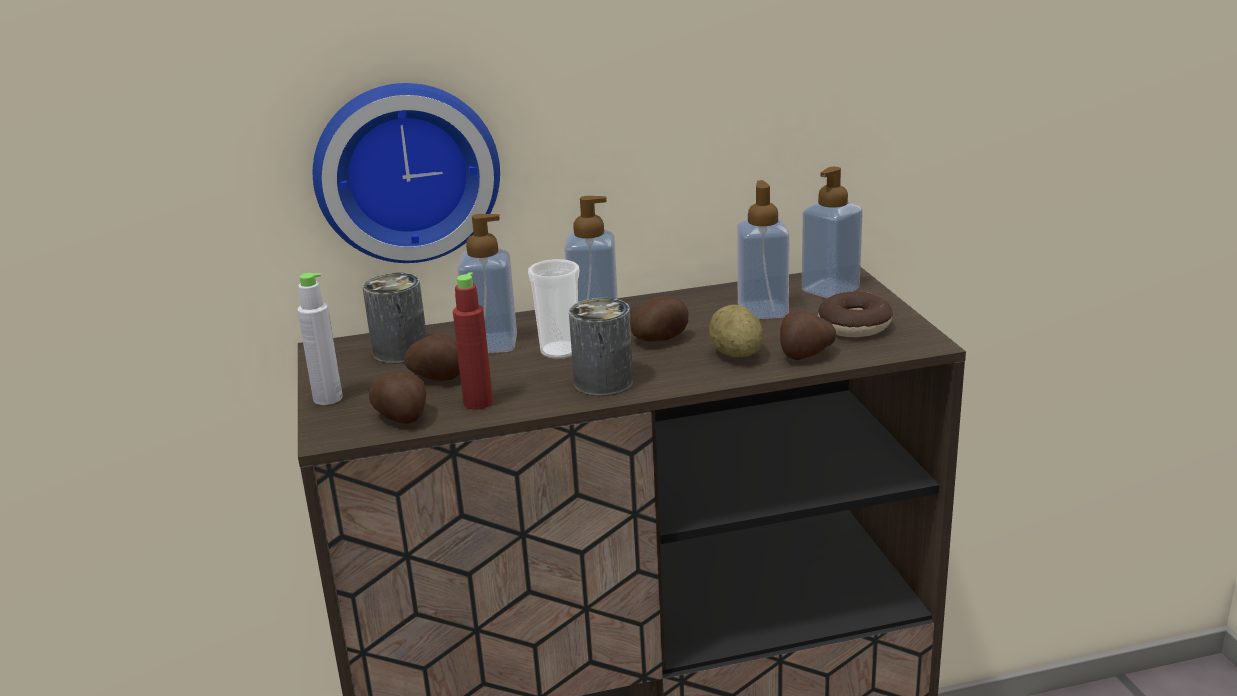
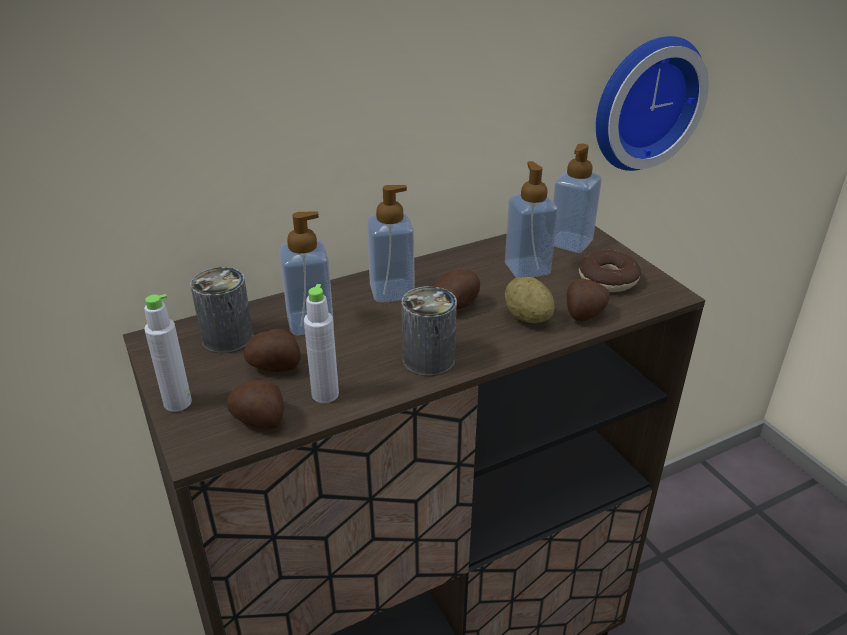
camera: 15 degrees left, 10 degrees up
(406, 170) = (214, 168): wall clock -> wall clock (642, 102)
(478, 403) = (325, 394): red bottle -> grey bottle
(560, 351) = (374, 326): cup -> none

